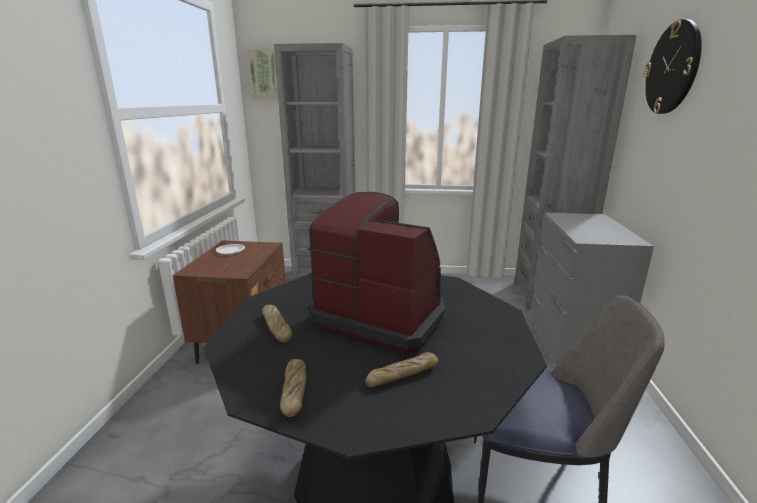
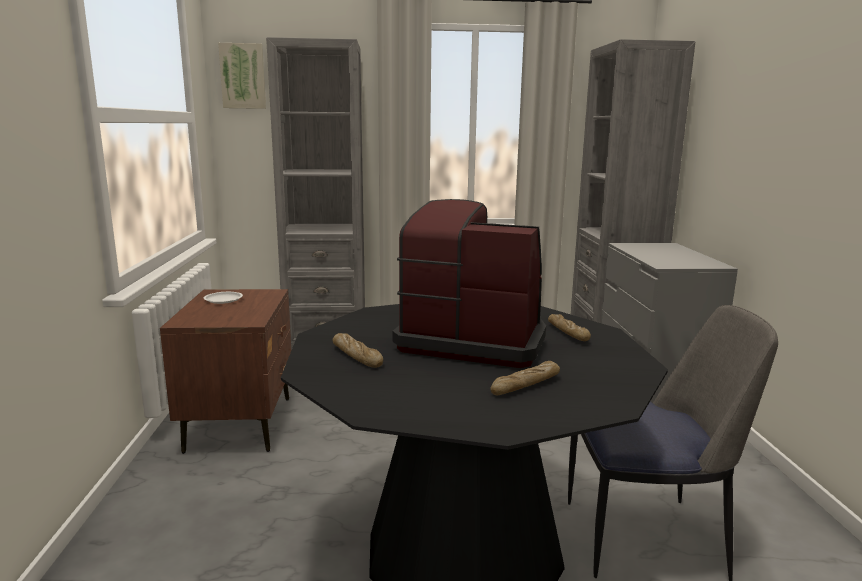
camera: 10 degrees left, 5 degrees down
(294, 391) = (416, 405): bread -> bread (567, 333)
(672, 68) = (739, 76): wall clock -> none

